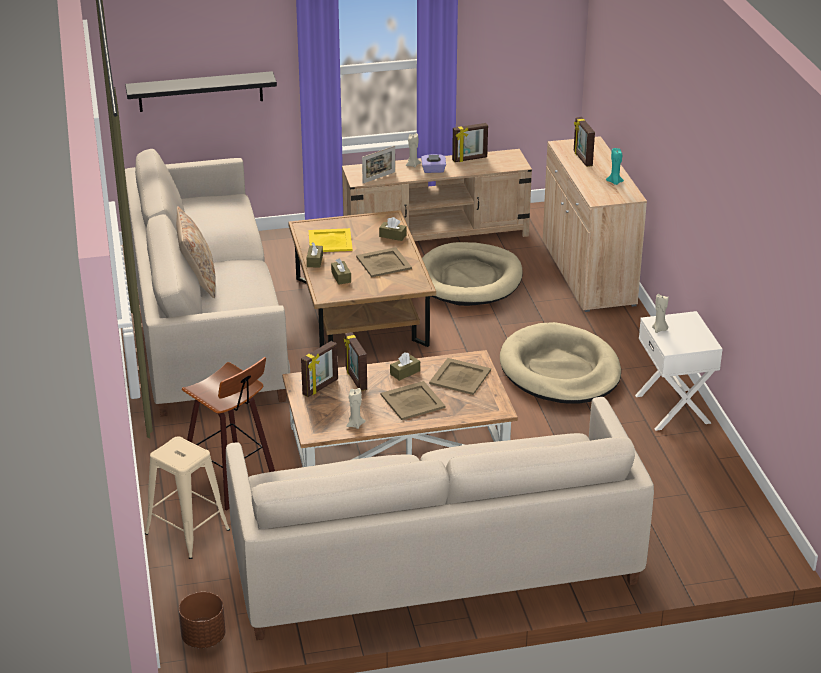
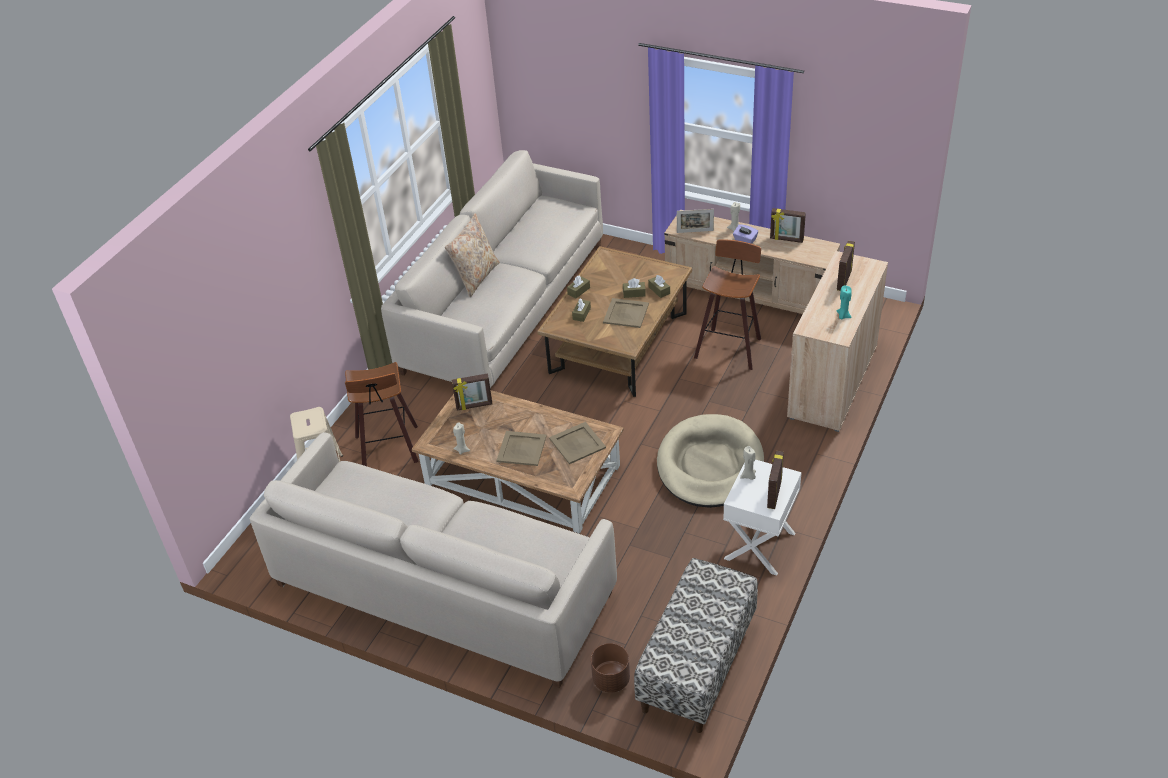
camera: 40 degrees right, 10 degrees up
(200, 91) = (576, 113): black shelf -> none
(203, 638) = (252, 565): brown planter -> brown planter (611, 680)
(329, 241) = (609, 276): yellow tray -> none
(355, 380) = (503, 410): picture frame -> picture frame (773, 494)
(405, 372) = (543, 420): brown tissue box -> brown tissue box (634, 293)
(468, 279) = (729, 347): beige dog bed -> stool
(728, 512) = (697, 666): none -> bench

